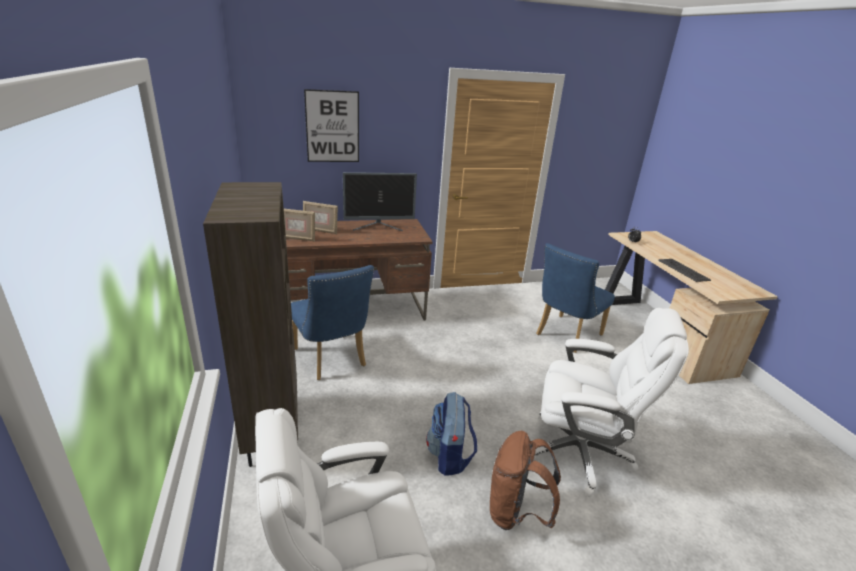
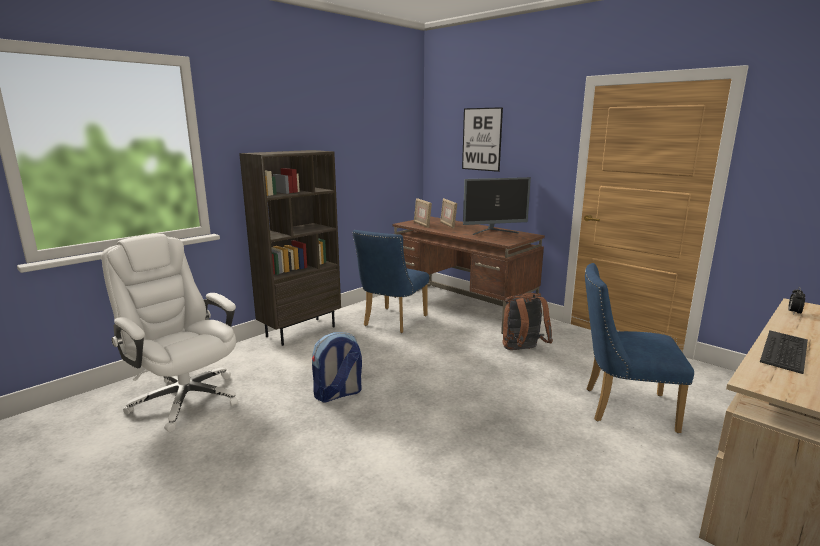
camera: 60 degrees right, 10 degrees down
(379, 227) = (494, 232): monitor -> monitor turned 60 degrees counterclockwise
(516, 513) = (301, 440): brown backpack -> brown backpack (522, 350)
(581, 452) = (416, 460): white office chair -> none

